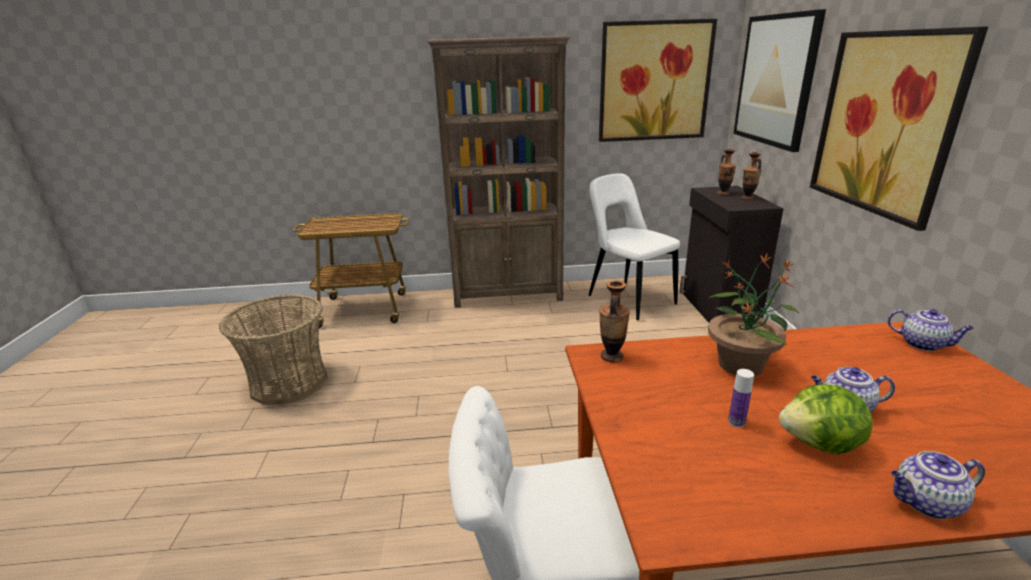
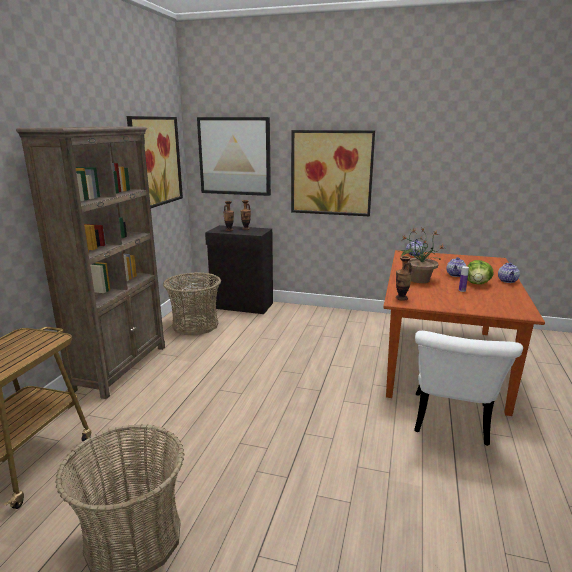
camera: 70 degrees left, 5 degrees down
(628, 299) = (195, 325): white chair -> basket

